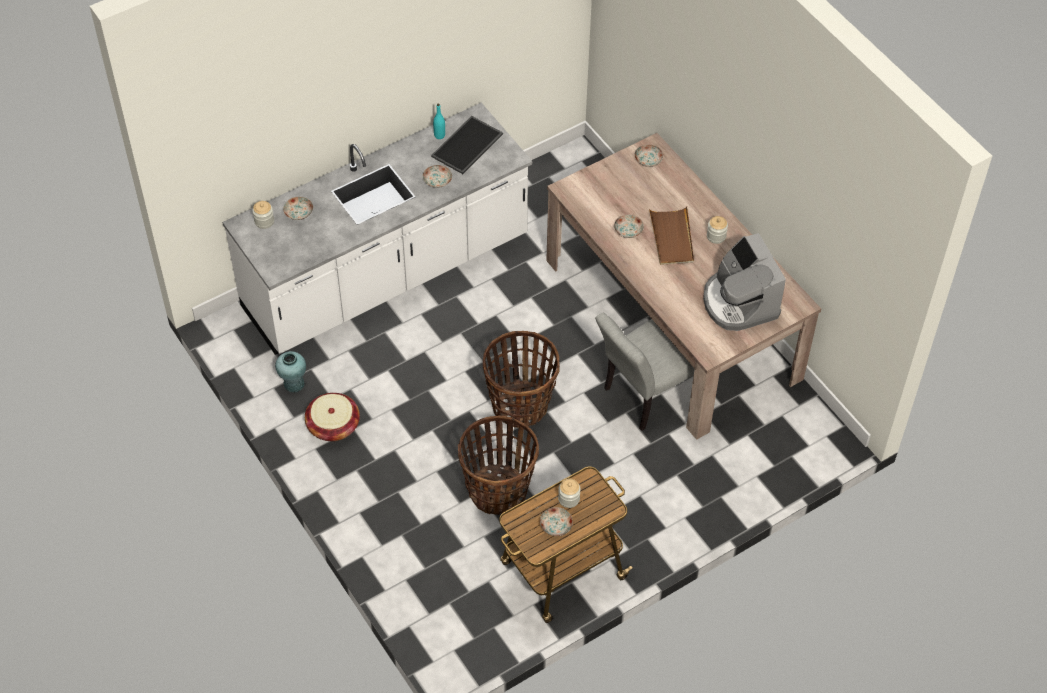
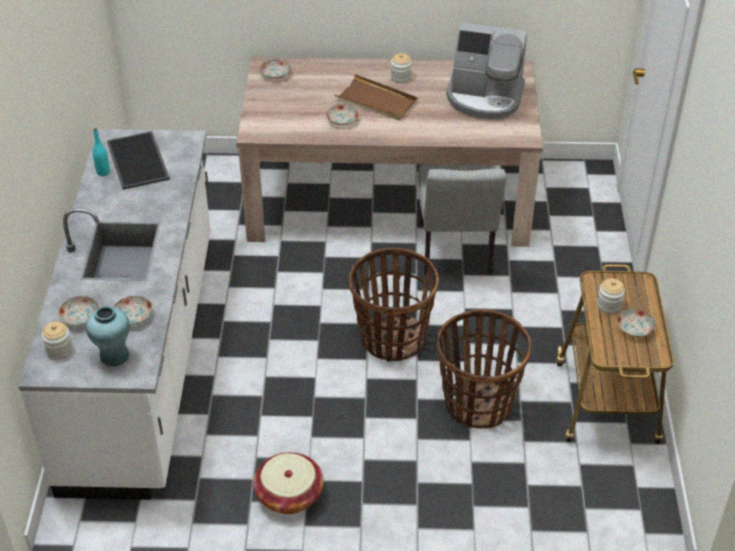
camera: 55 degrees left, 10 degrees down
(294, 384) = (204, 502): turquoise vase -> turquoise vase (114, 356)
(437, 180) = (157, 199): plate -> plate (133, 316)

